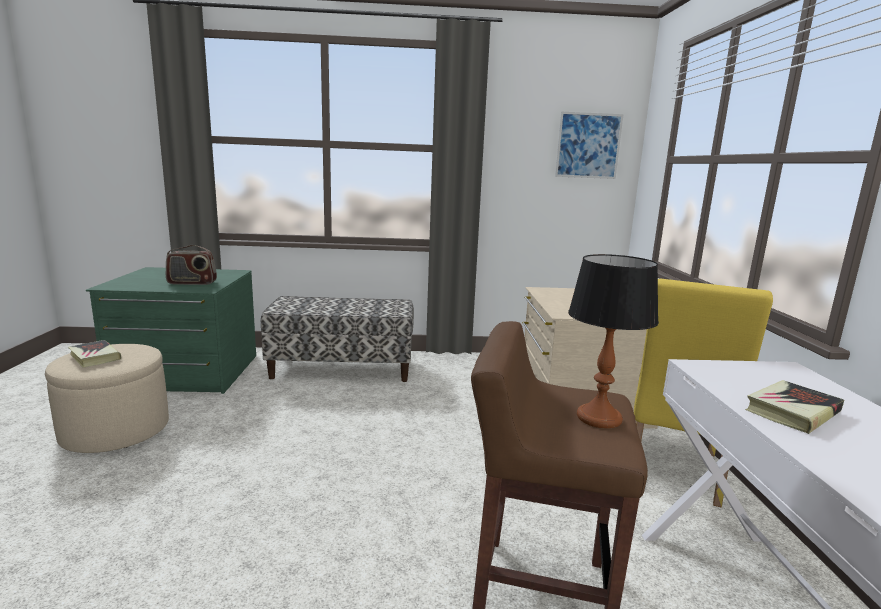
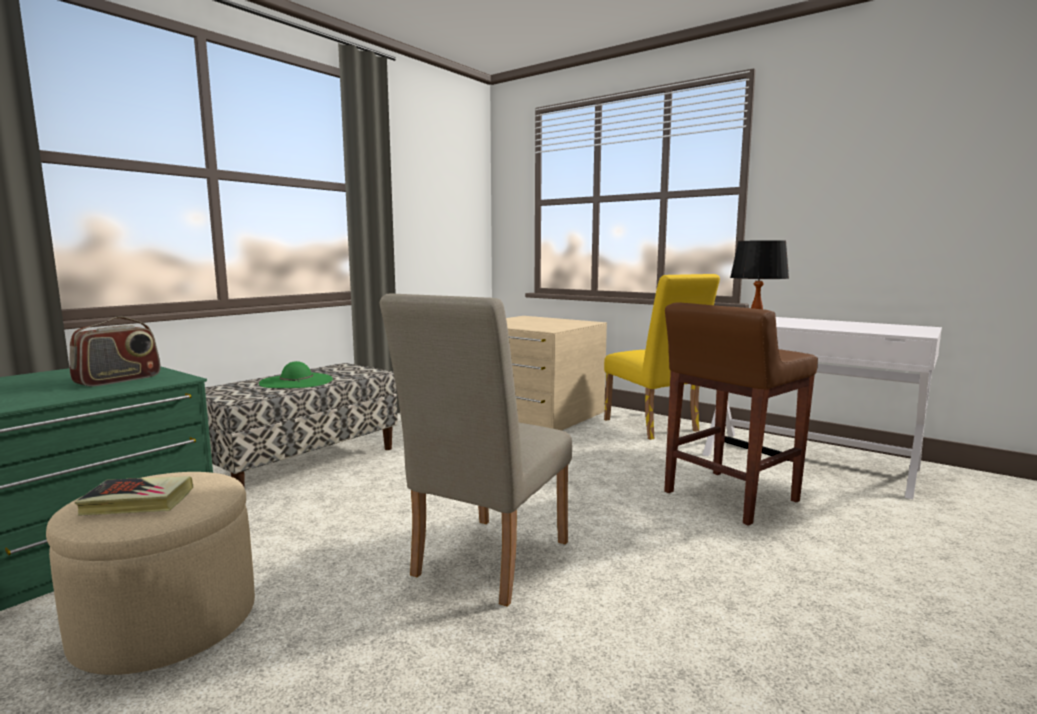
camera: 50 degrees left, 5 degrees down
(248, 497) = (484, 563): none -> beige chair
(338, 306) = (296, 381): none -> green hat
(588, 145) = (458, 191): picture -> none
(792, 411) = (797, 324): book -> none

